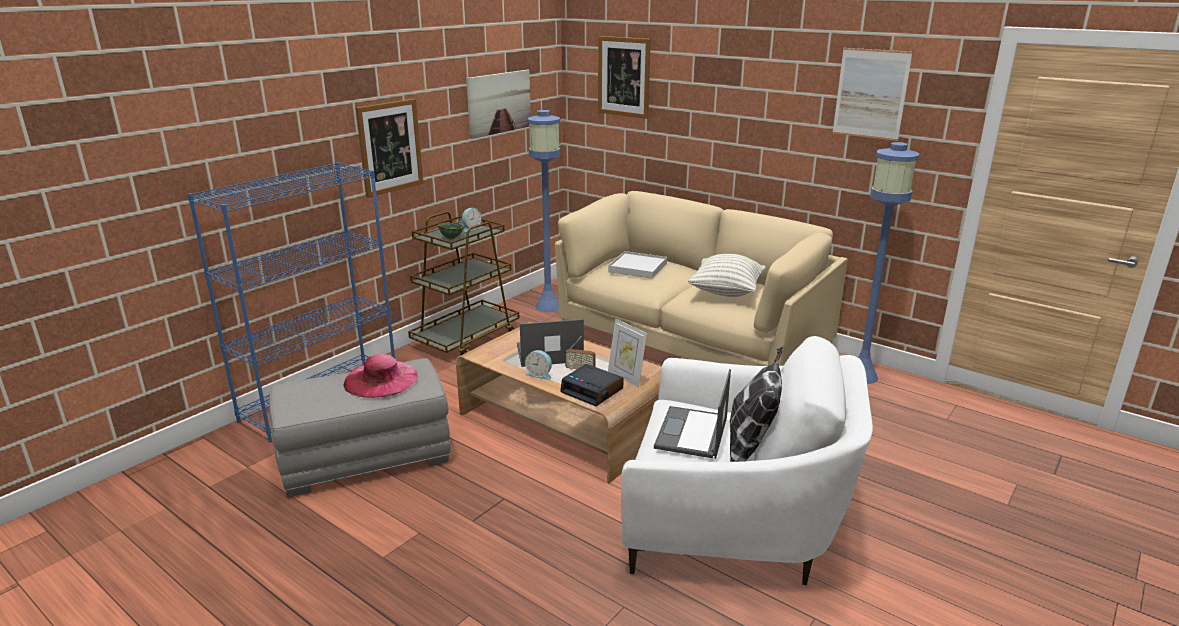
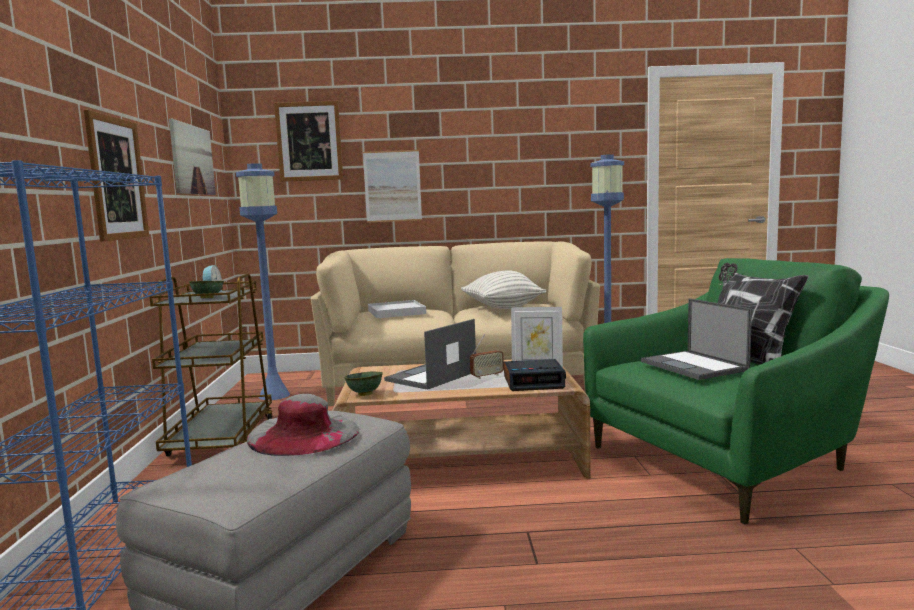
camera: 40 degrees left, 15 degrees down
(381, 379) = (303, 434): pink hat -> grey hat
(482, 354) = (364, 395): none -> green bowl
(540, 375) = (460, 388): alarm clock -> none
(734, 525) = (729, 460): white armchair -> green armchair
(870, 94) = (560, 127): picture -> picture (392, 186)

